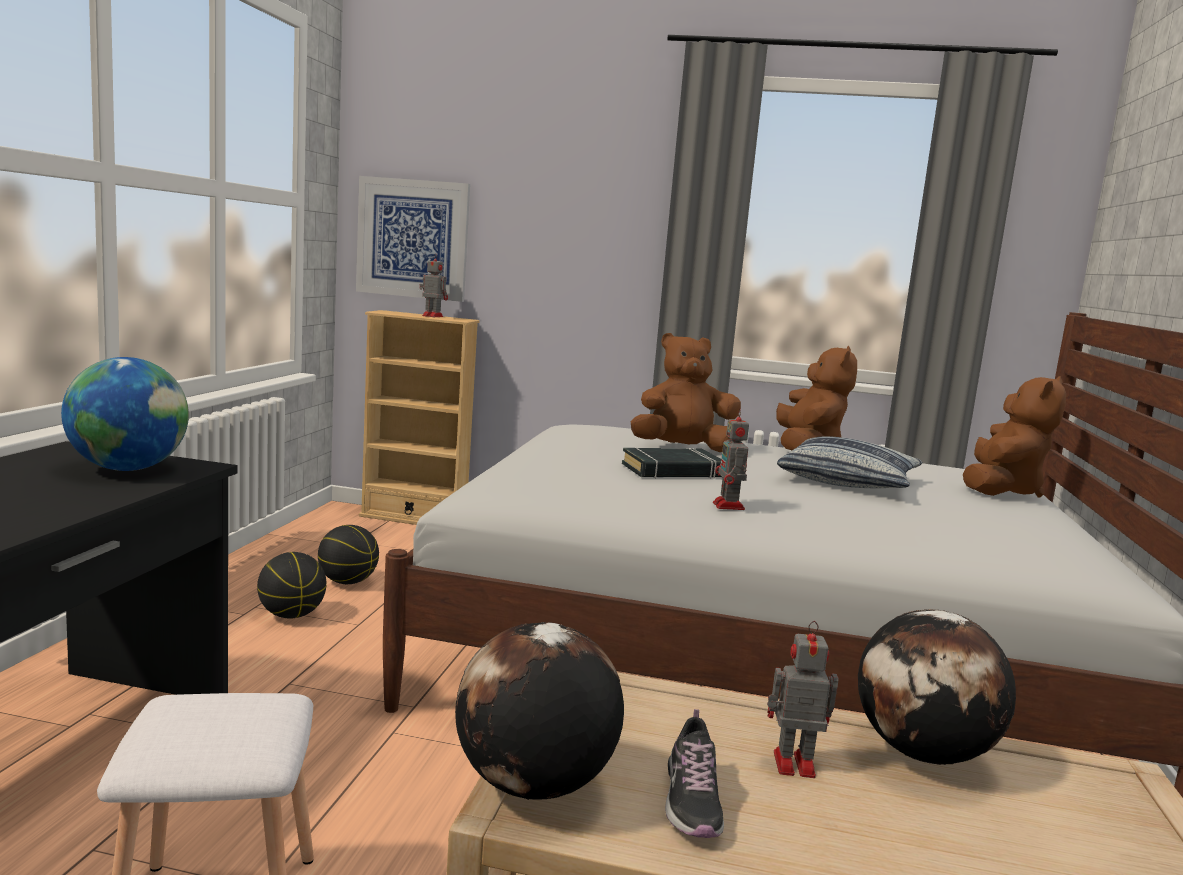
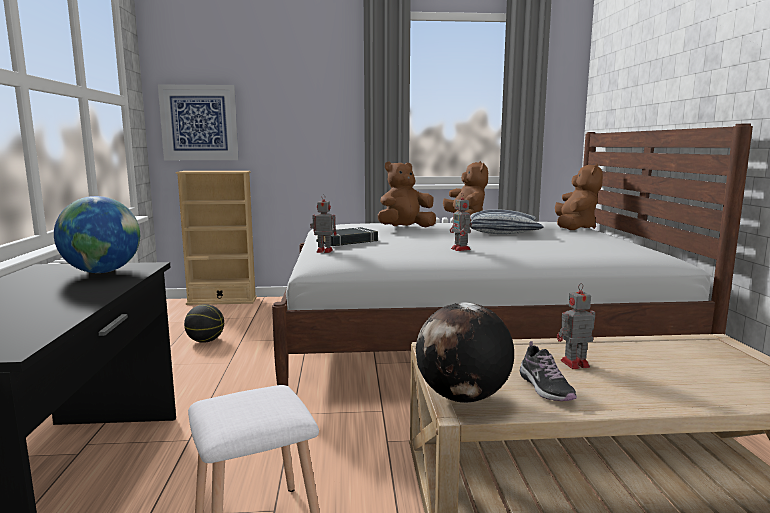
camera: 15 degrees left, 0 degrees up
(292, 615) = (183, 365): basketball -> none
(431, 316) = (220, 170): toy robot -> toy robot (323, 251)
(672, 471) = (412, 238): black book -> black book (347, 241)
(923, 754) = (627, 348): globe -> none

